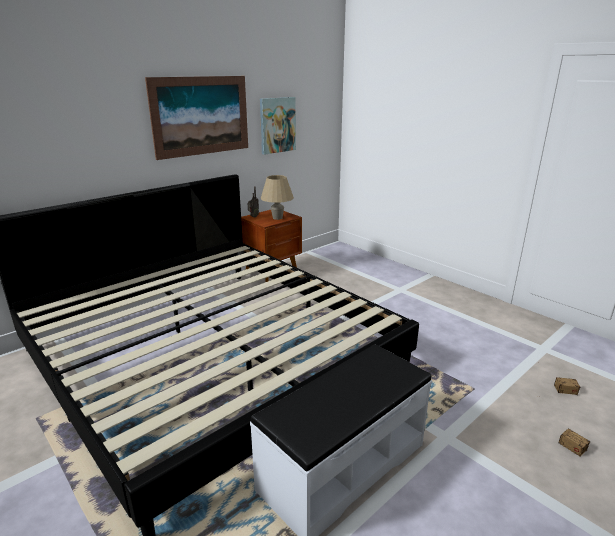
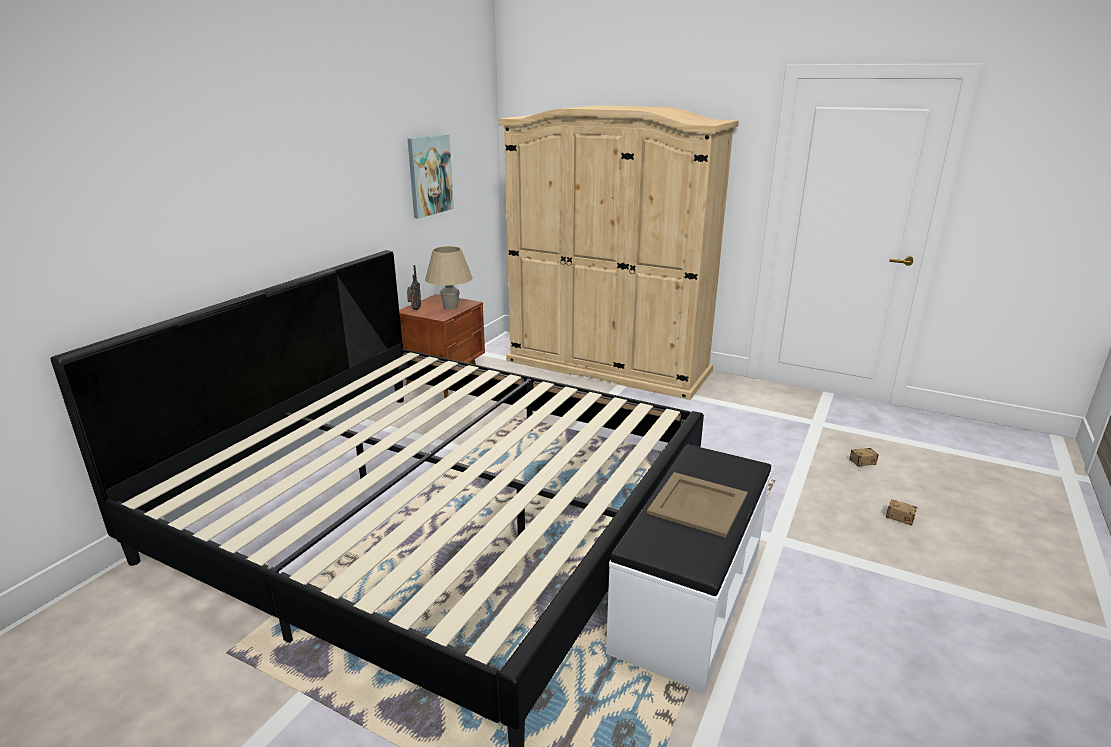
camera: 20 degrees left, 0 degrees up
(201, 116) = (339, 168): picture -> none
(344, 392) = (697, 503): none -> beige tray
(395, 275) = (608, 366): none -> beige wardrobe

